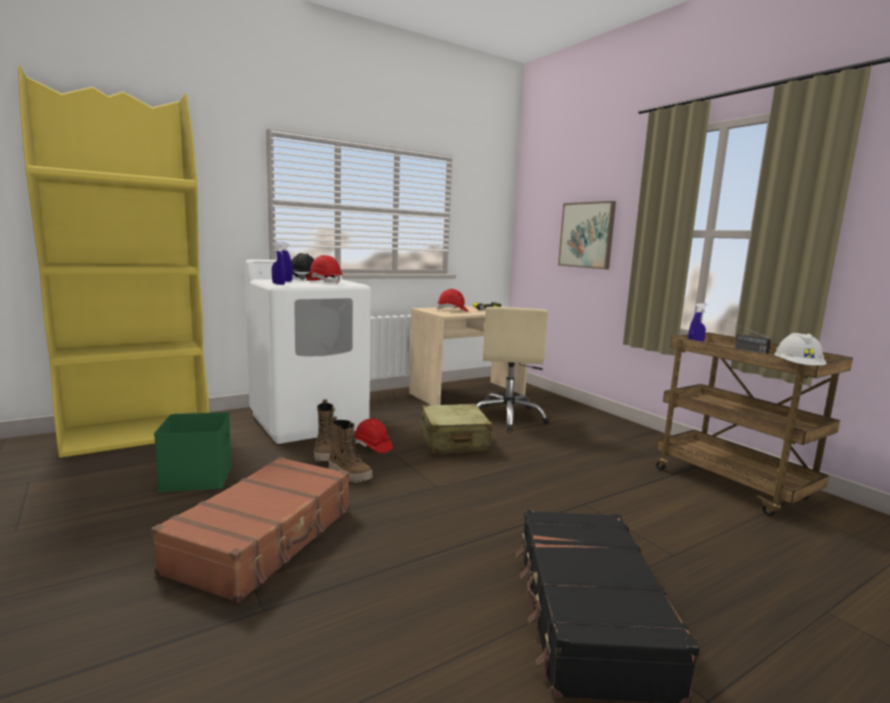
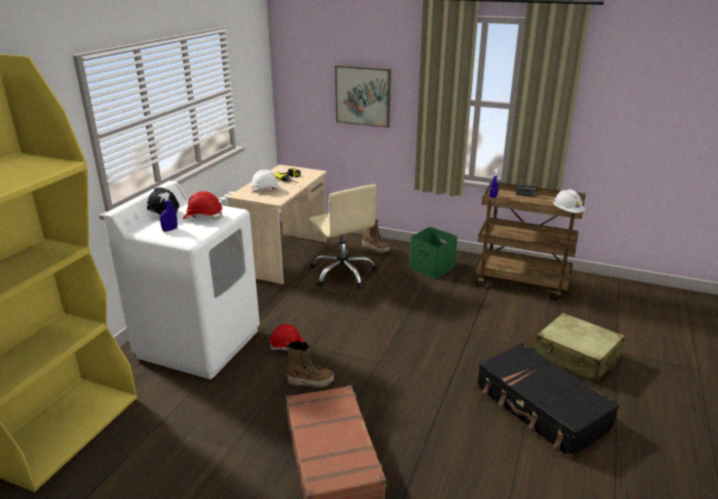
camera: 35 degrees left, 15 degrees up
(198, 477) = (203, 442): green storage box -> green storage box (433, 267)
(278, 284) = (186, 240): blue spray bottle -> none
(324, 454) = (265, 371): boot -> boot (375, 248)
(452, 310) = (266, 189): red hard hat -> white hard hat
(453, 441) = (337, 315): beige suitcase -> beige suitcase (576, 357)

